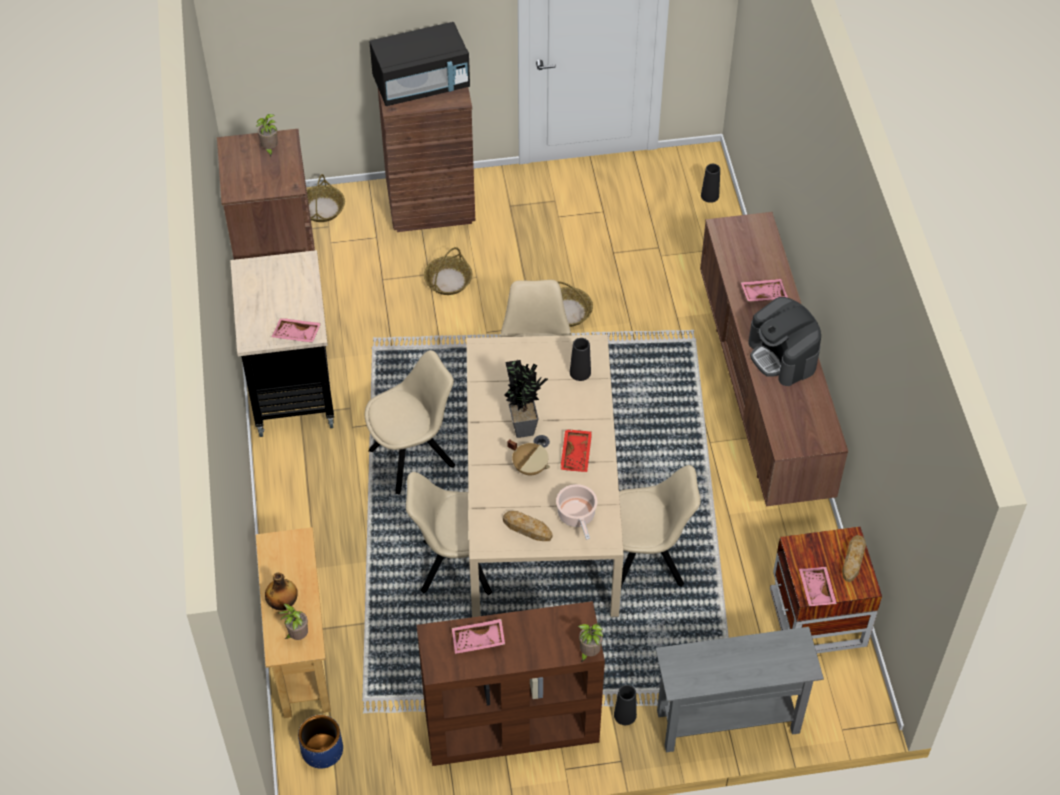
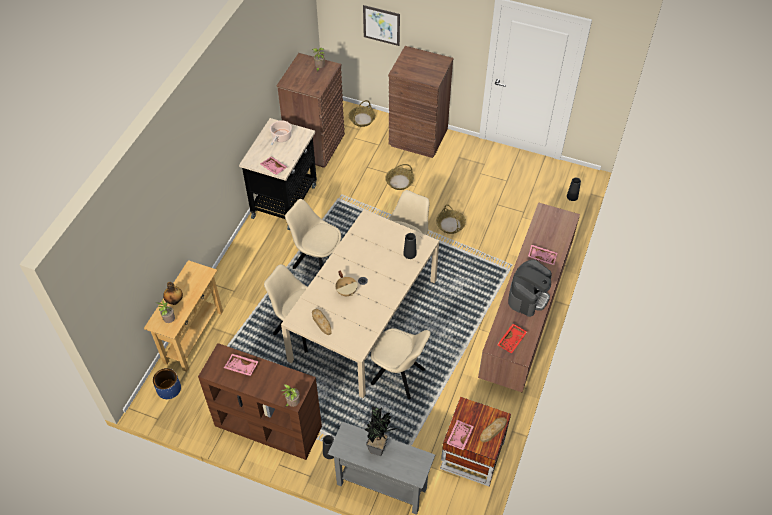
camera: 30 degrees right, 0 degrees up
(327, 43) = (381, 25): none -> picture
(413, 458) = (317, 263): beige chair -> beige chair turned 150 degrees counterclockwise
(421, 84) = (420, 66): black microwave -> none
(525, 426) = (360, 268): potted plant -> potted plant (379, 447)
(577, 454) = (376, 296): red tray -> red tray (512, 341)
(577, 516) = (352, 329): cooking pot -> cooking pot (281, 137)
(782, 356) = (528, 296): coffee machine -> coffee machine turned 150 degrees counterclockwise

